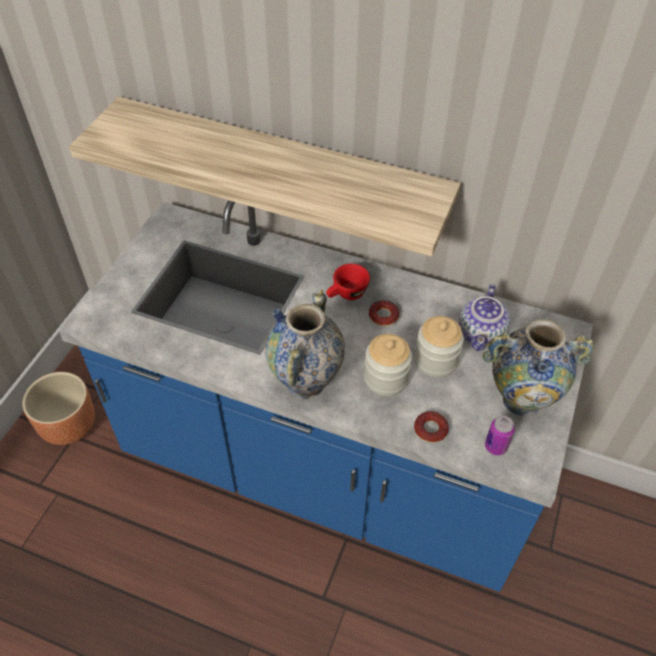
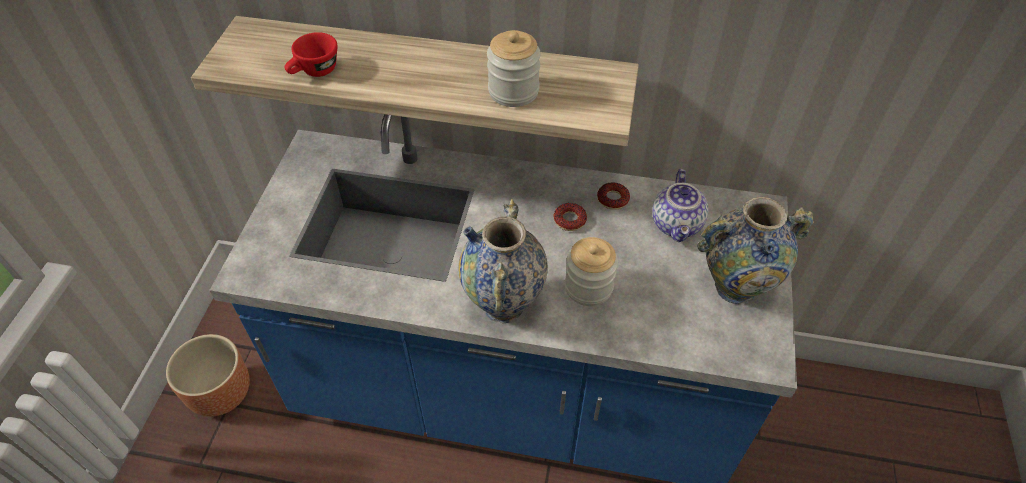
camera: 10 degrees left, 0 degrees up
(346, 294) = (524, 202): red cup -> red cup (314, 72)
(430, 429) = (649, 334): donut -> donut (613, 199)
(435, 361) = (636, 259): jar -> jar (513, 91)
(495, 446) = (722, 341): can -> none

